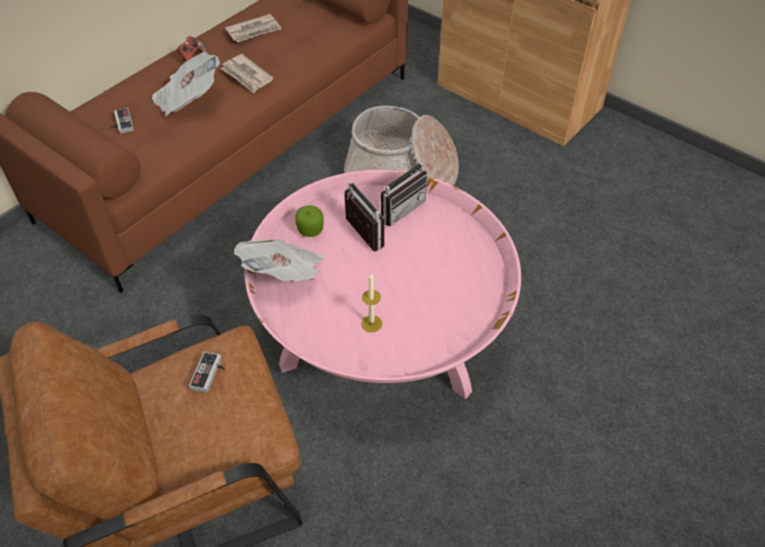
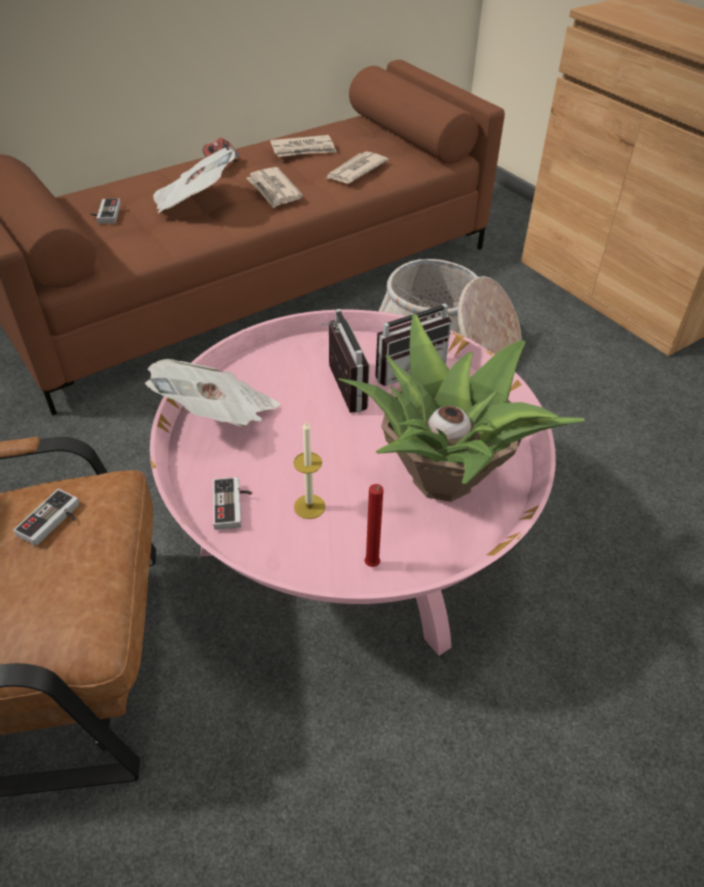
camera: 15 degrees right, 5 degrees down
(303, 45) = (355, 171): none -> newspaper
(310, 229) = (277, 370): apple -> none
(322, 334) = (233, 505): none -> game controller
(425, 353) = (372, 566): none -> red candle
(450, 282) = (444, 476): none -> potted plant

